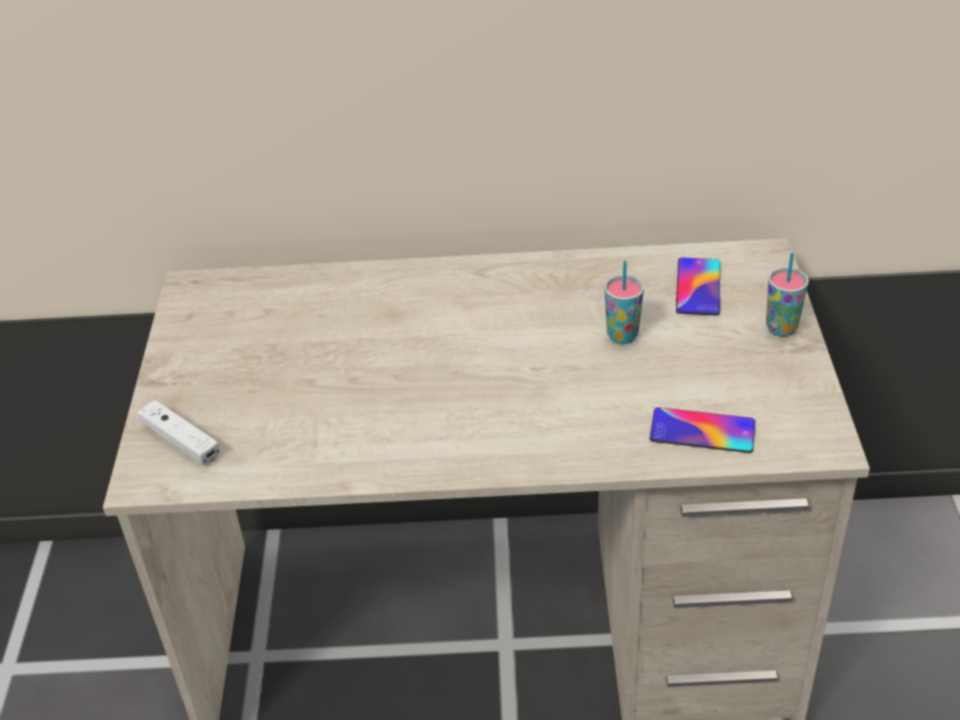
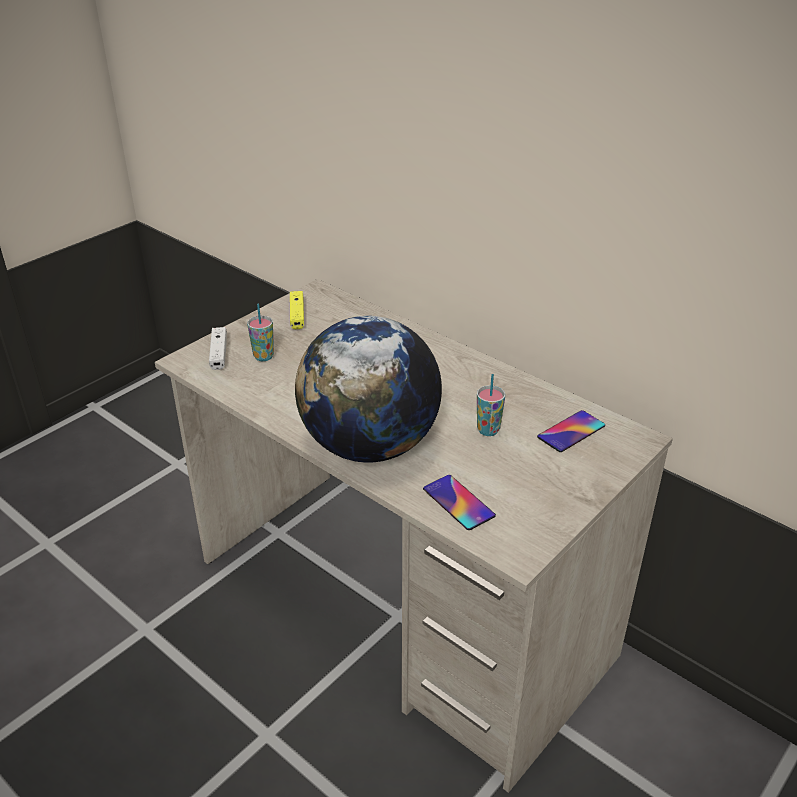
camera: 40 degrees right, 5 degrees down
(211, 332) = (297, 315): none -> yellow game controller
(531, 432) = (370, 446): none -> globe
(781, 328) = (588, 482): cup -> cup (263, 357)

